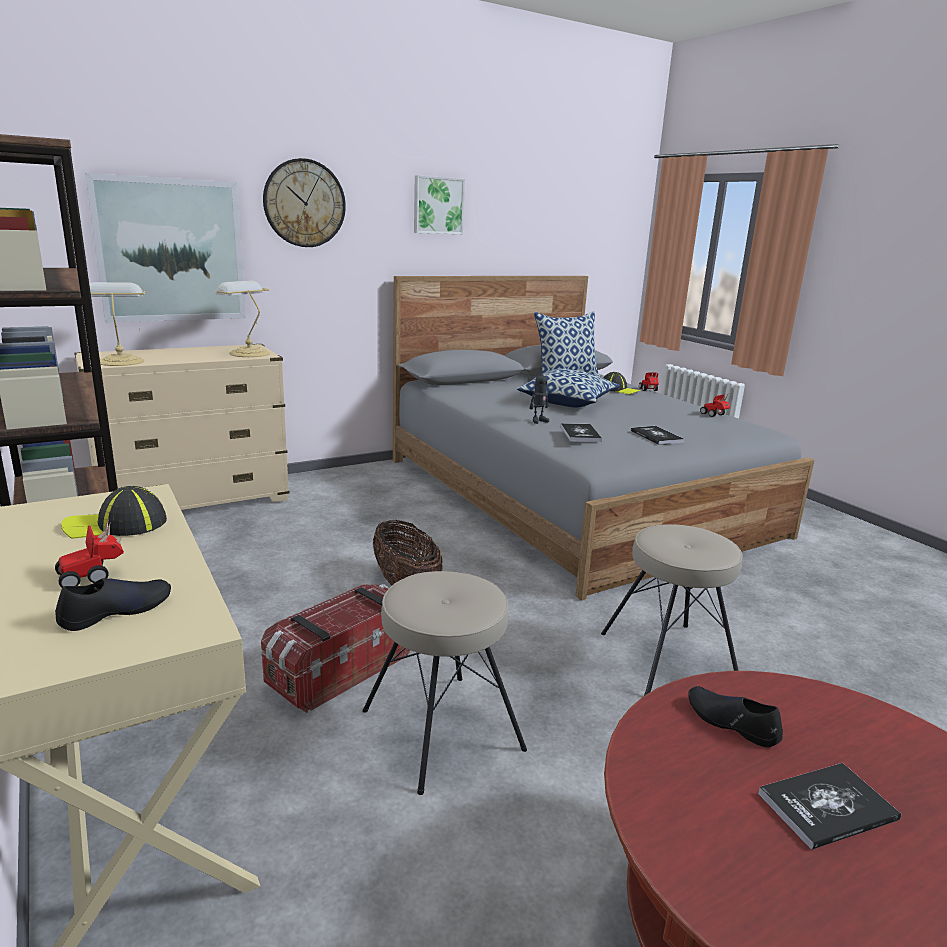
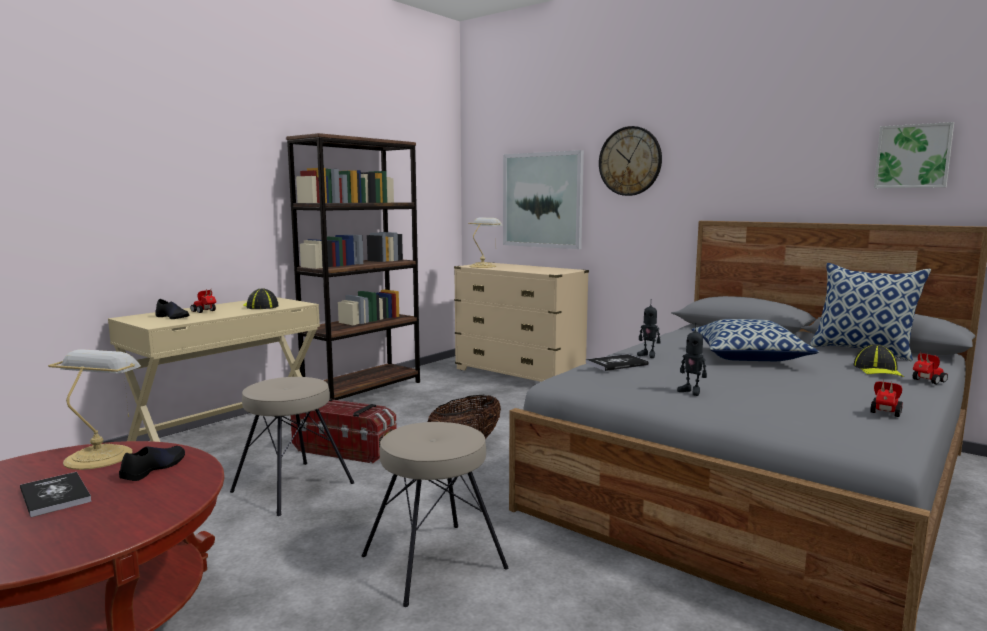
camera: 70 degrees right, 10 degrees down
(247, 353) = (552, 271): table lamp -> table lamp (101, 456)
(438, 205) = (756, 152): picture -> picture (913, 156)
(656, 436) = (691, 391): book -> toy robot

